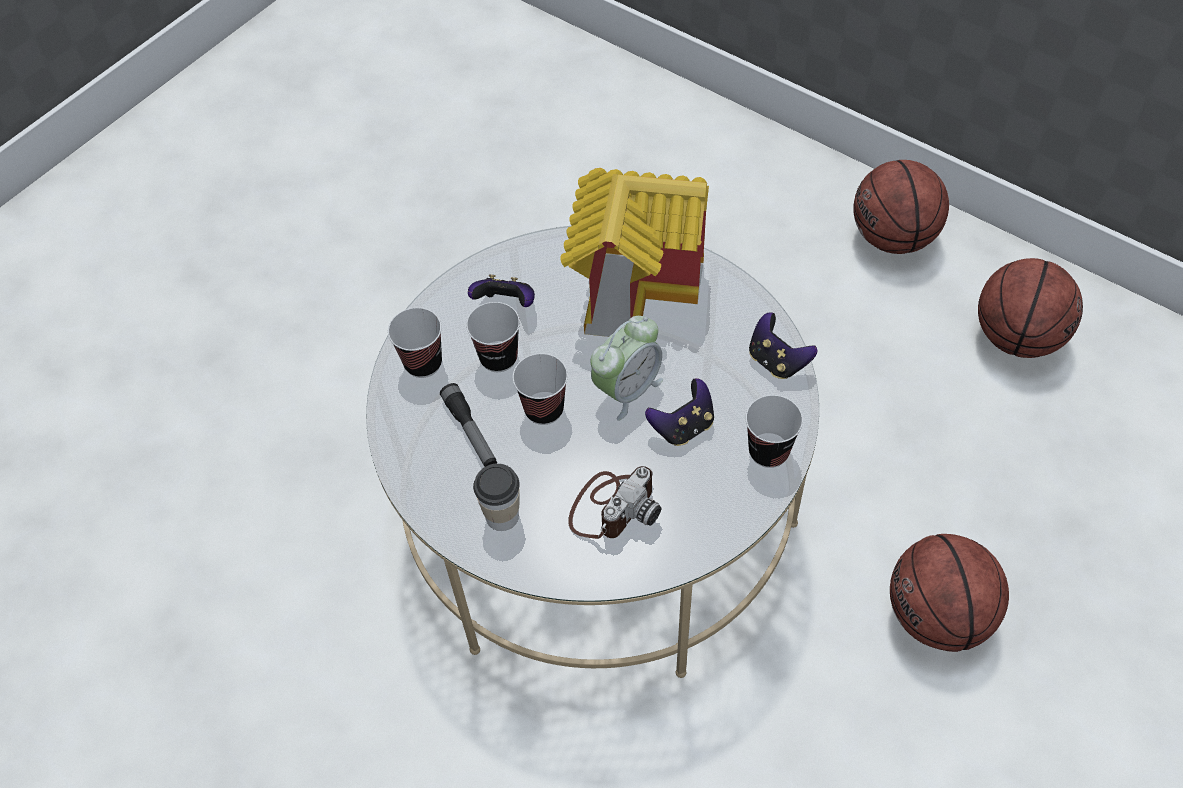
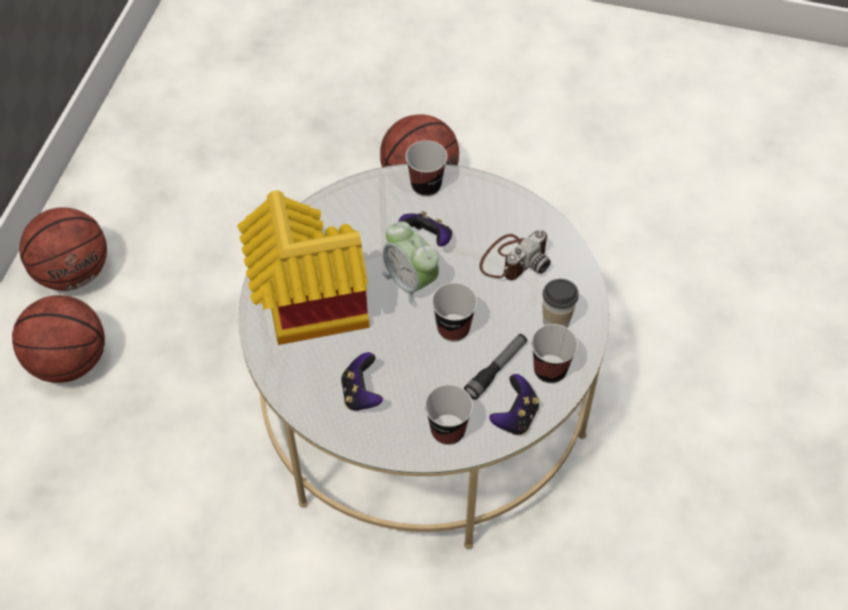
camera: 115 degrees left, 0 degrees up
(498, 358) = (418, 378): cup -> cup (550, 370)
(613, 506) = (514, 259): camera -> camera turned 120 degrees clockwise
(627, 389) = (410, 282): alarm clock -> alarm clock turned 150 degrees counterclockwise
(777, 361) = (344, 200): game controller -> game controller (515, 417)
(1017, 337) = (160, 176): basketball -> basketball (68, 361)

